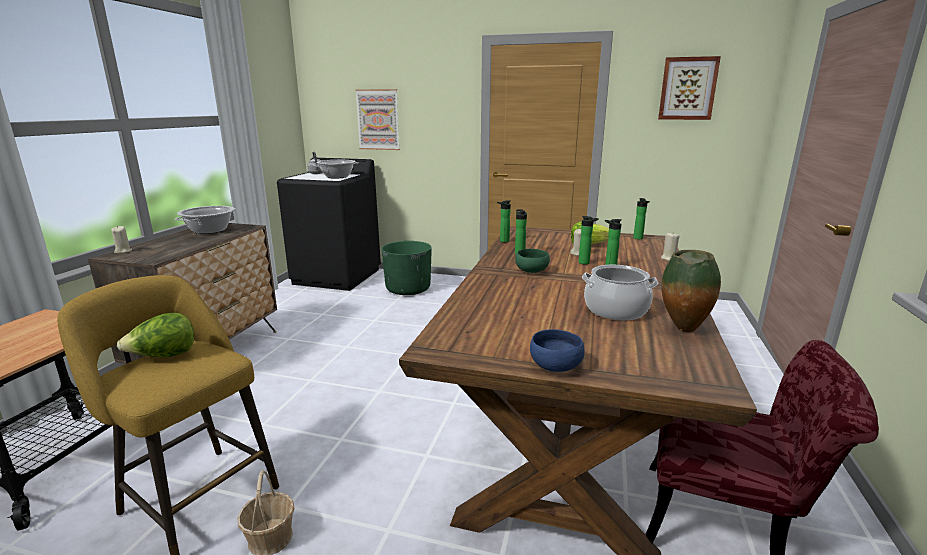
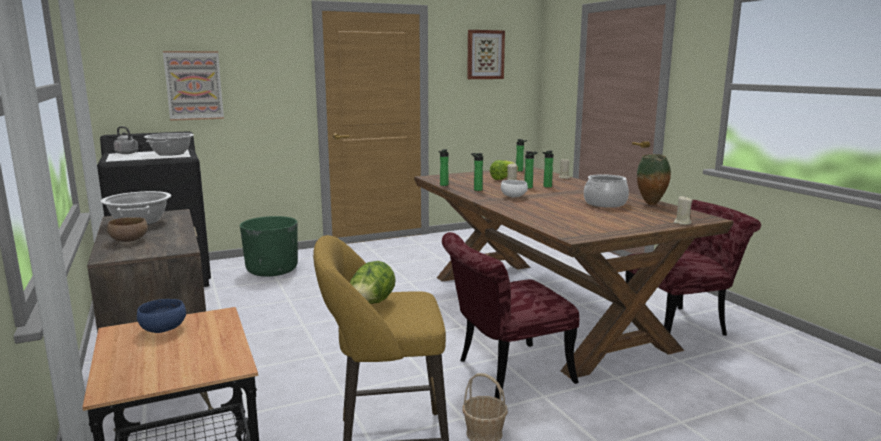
camera: 40 degrees left, 5 degrees down
(123, 251) = (108, 252): beige candle -> beige candle (682, 223)
(160, 244) = (130, 240): none -> brown bowl
(400, 477) = (504, 373): none -> red chair
(532, 271) = (514, 196): green bowl -> white bowl
(555, 366) = (641, 228): blue bowl -> blue bowl (163, 329)

